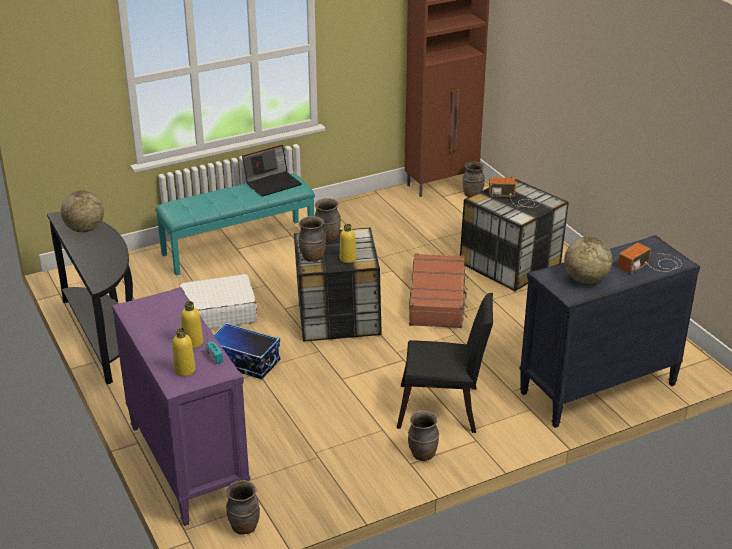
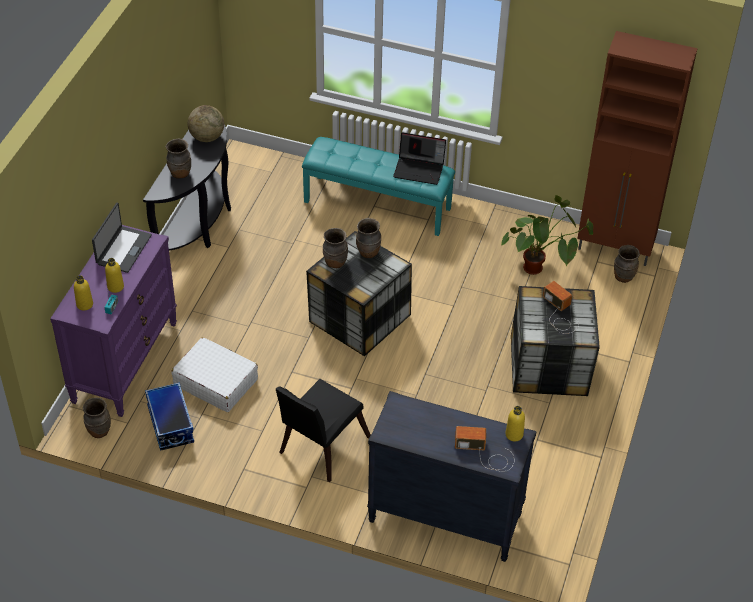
camera: 45 degrees right, 15 degrees up
(154, 316) = (123, 249): none -> laptop
(218, 313) = (288, 256): white suitcase -> white suitcase (215, 382)
(243, 362) = (251, 310): storage box -> storage box (170, 424)
(348, 259) = (355, 281): yellow bottle -> yellow bottle (514, 434)
(412, 217) = (541, 266): none -> potted plant
(422, 455) = (259, 469): brown vase -> brown vase (180, 173)
(438, 300) = (447, 357): brown suitcase -> none
(444, 410) = (320, 448): black chair -> black chair turned 75 degrees clockwise
(585, 279) = (417, 428): globe -> none

